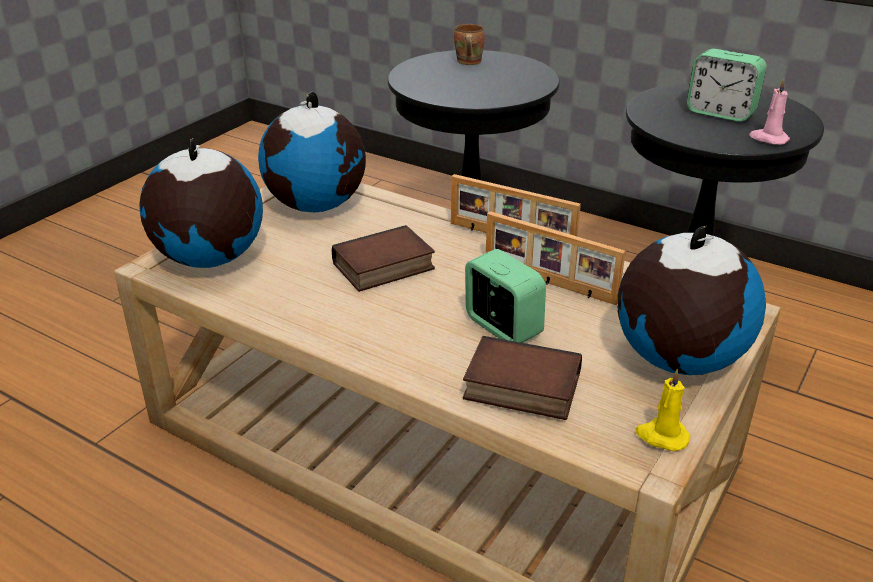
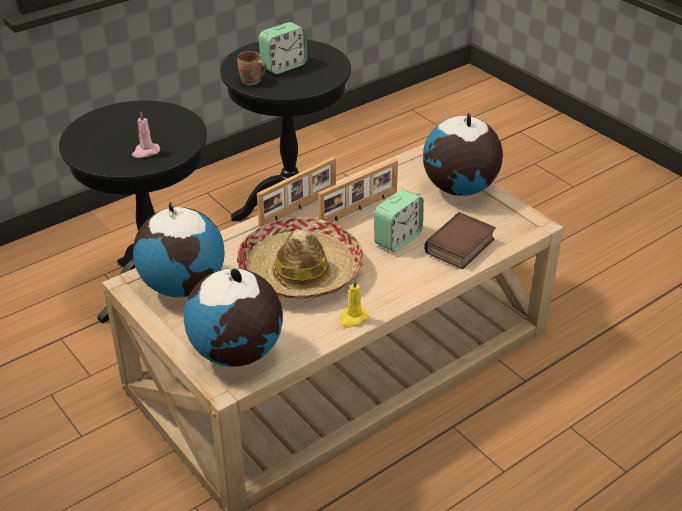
camera: 70 degrees left, 5 degrees up
(383, 268) = (300, 271): book -> hat
(467, 62) = (102, 131): brown mug -> brown mug (251, 82)
(502, 327) = (397, 239): alarm clock -> alarm clock turned 150 degrees clockwise
(661, 436) = (517, 214): yellow candle -> yellow candle (353, 318)
(768, 139) = (331, 65): pink candle -> pink candle (145, 152)

